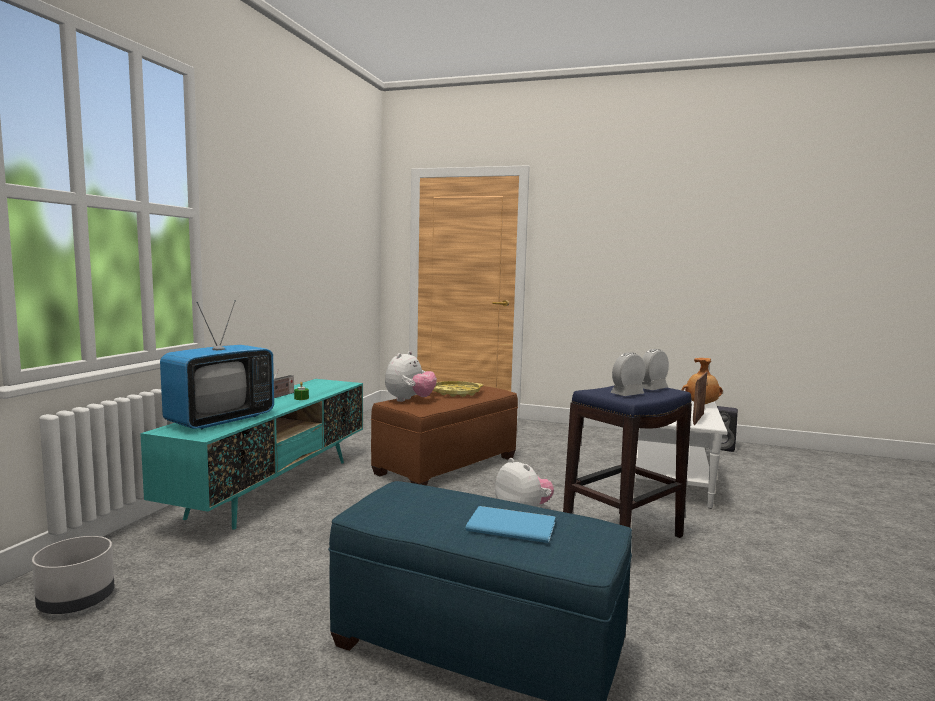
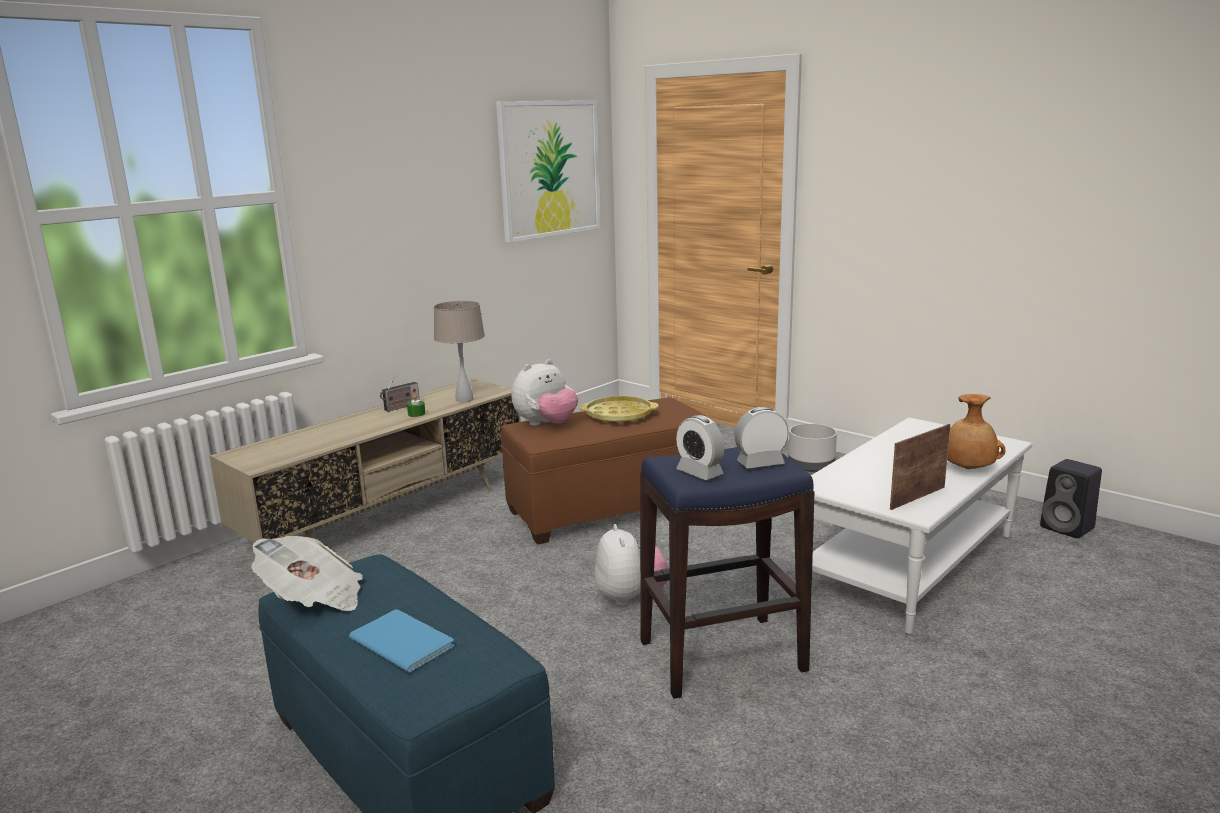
camera: 25 degrees right, 10 degrees up
(77, 600) = (126, 622): grey planter -> grey planter (812, 466)
(220, 420) = (297, 444): television -> none
(275, 487) = (390, 515): turquoise tv stand -> beige tv stand
(327, 389) = (464, 399): none -> beige table lamp
(351, 230) = (549, 169): none -> picture
(390, 511) = (314, 598): none -> newspaper
(627, 394) = (699, 472): alarm clock -> alarm clock turned 120 degrees counterclockwise

